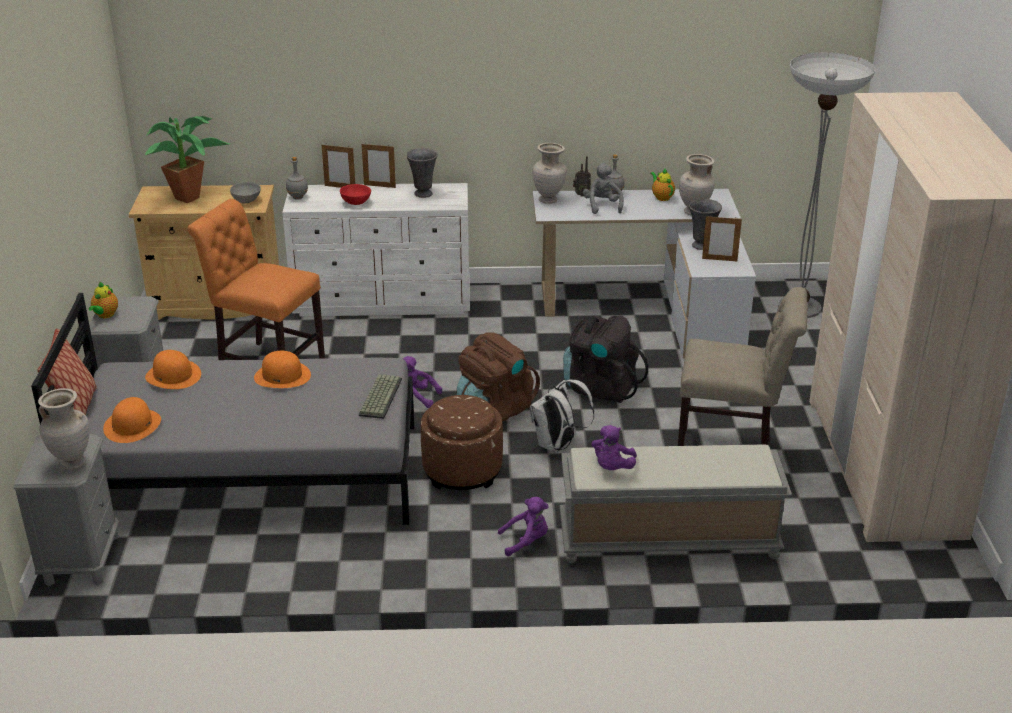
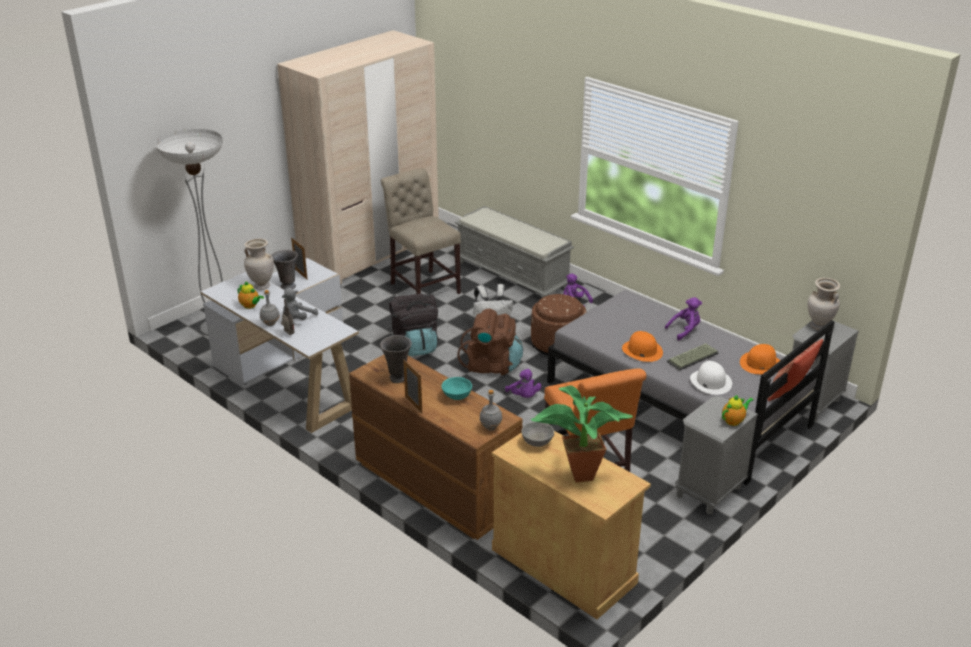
camera: 135 degrees left, 0 degrees up
(173, 375) = (710, 381): orange hat -> white hat
(340, 187) = (443, 421): picture frame -> none
(356, 202) = (456, 397): red bowl -> turquoise bowl
(379, 396) = (602, 313): keyboard -> keyboard (692, 358)
(384, 301) = (435, 486): white dresser -> brown dresser
(549, 200) = (317, 342): beige vase -> none
(612, 467) = (540, 240): purple plush toy -> purple plush toy (685, 330)
(661, 197) = (250, 306): teapot -> teapot turned 75 degrees counterclockwise

